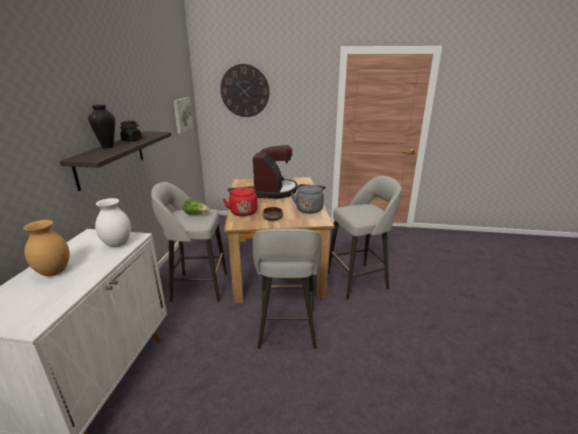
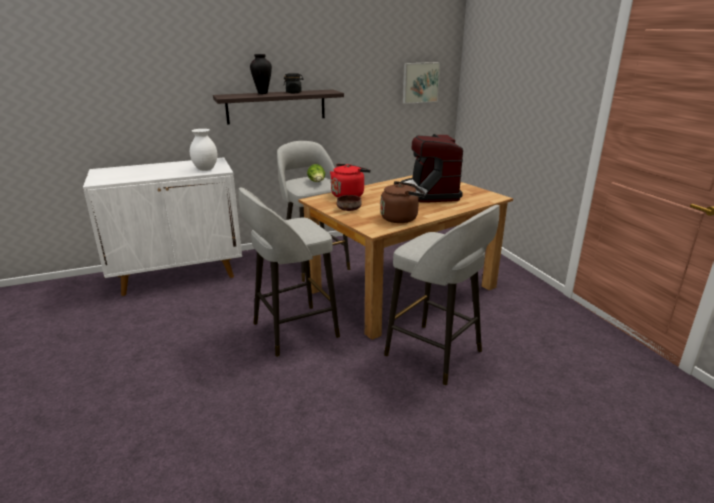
camera: 60 degrees right, 0 degrees up
(53, 272) = (156, 168): brown vase -> none
(245, 91) = (502, 59): wall clock -> none
(275, 191) = (428, 193): coffee machine -> coffee machine turned 105 degrees clockwise
(309, 209) = (401, 218): grey kettle -> brown kettle

